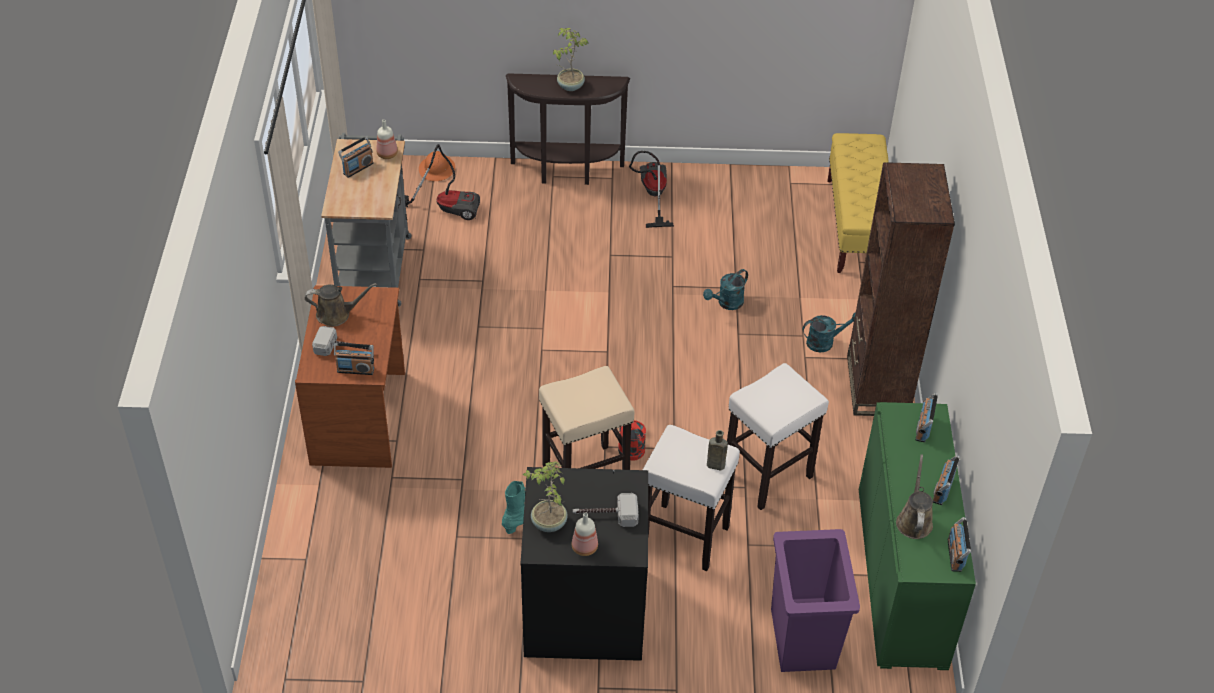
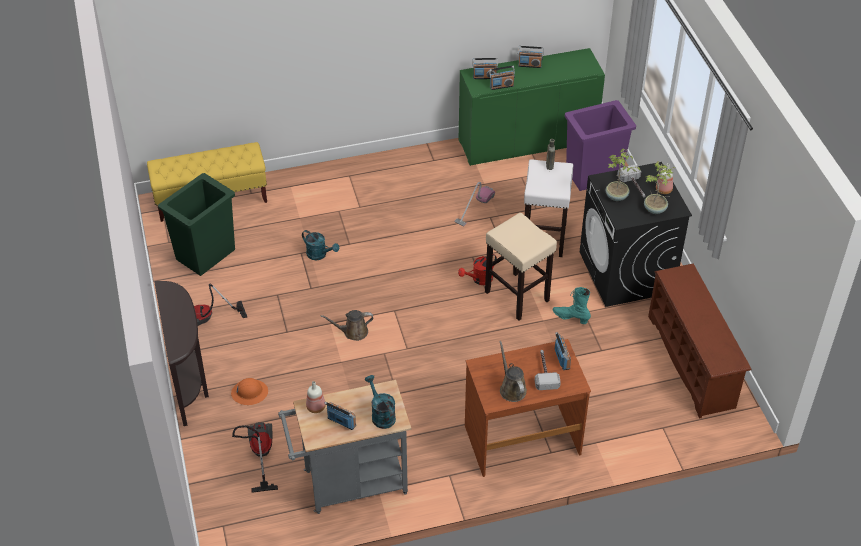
camera: 105 degrees left, 0 degrees up
(392, 631) = (692, 362): none -> brown shoe rack
(437, 169) = (208, 478): orange hard hat -> orange hard hat (249, 392)
(570, 86) = (177, 315): potted plant -> potted plant (616, 197)
(759, 209) = (206, 254): none -> green trash can
(768, 474) = (474, 208): white stool -> vacuum cleaner
(825, 342) = (341, 199): turquoise watering can -> turquoise watering can (381, 415)
(877, 386) = (373, 169): brown bookcase -> none
(914, 520) = (558, 73): brown watering can -> brown watering can (353, 332)
(955, 555) = (574, 56): radio -> radio (501, 86)

